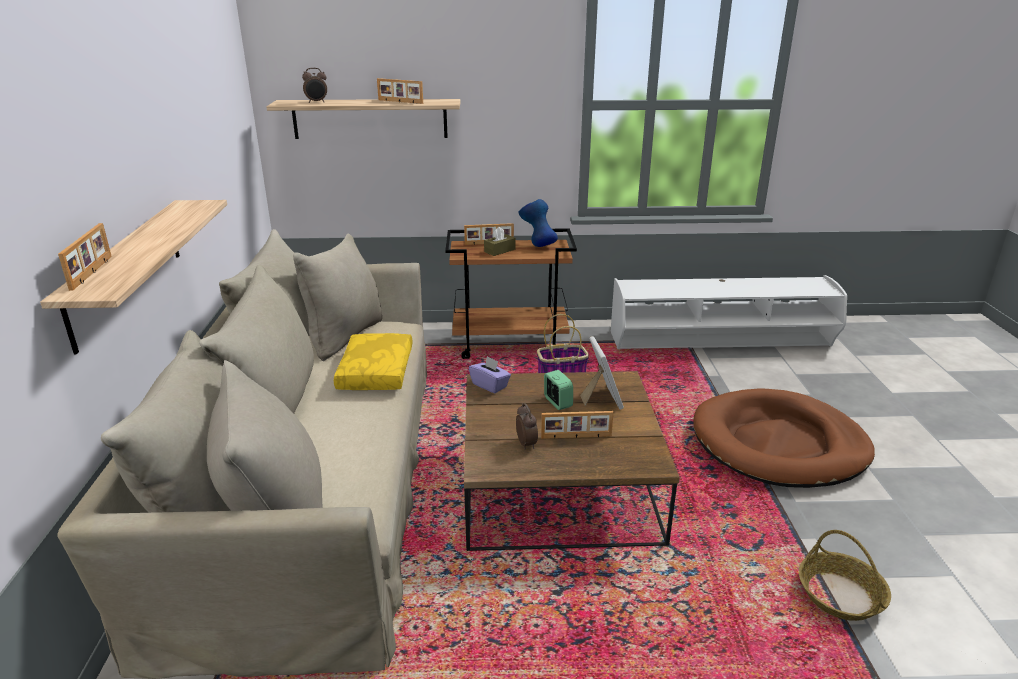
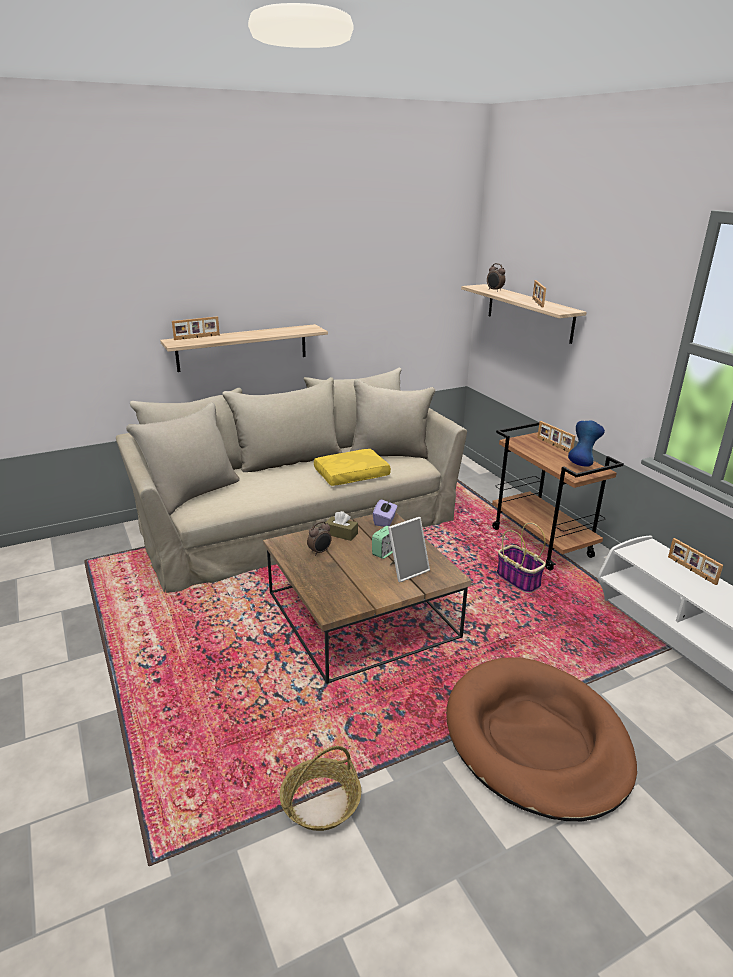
camera: 65 degrees right, 0 degrees up
(499, 250) = (544, 452): brown tissue box -> brown tissue box (341, 534)
(576, 437) = (343, 569): picture frame -> picture frame (691, 570)

